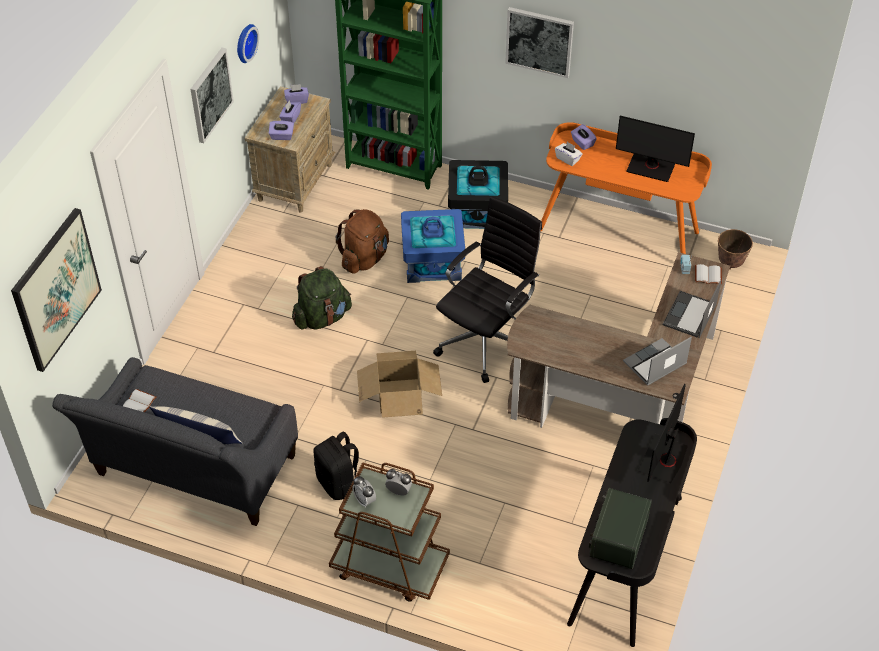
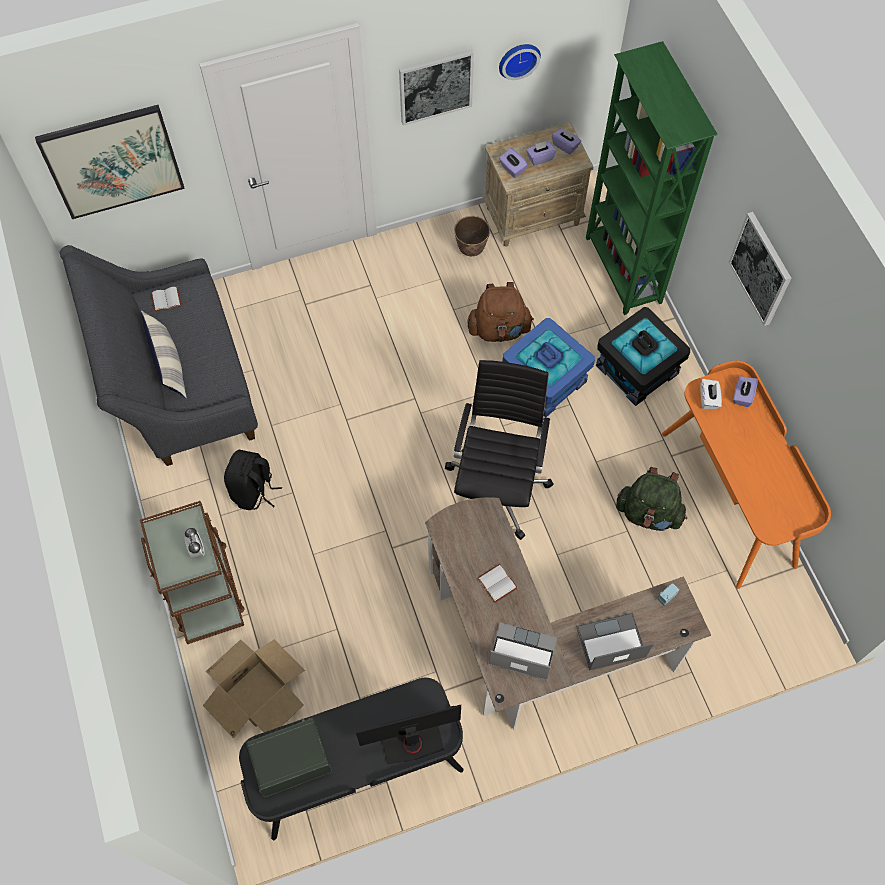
camera: 50 degrees right, 15 degrees up
(322, 317) = (408, 349): green backpack -> green backpack (648, 513)
(364, 500) = (167, 531): alarm clock -> none
(399, 396) = (377, 467): cardboard box -> cardboard box (257, 694)
(487, 340) = (497, 487): black office chair -> black office chair turned 75 degrees counterclockwise
(651, 167) = (770, 476): monitor -> none
(708, 274) = (679, 623): white book -> white book (498, 583)
(730, 263) = (785, 623): planter -> planter (471, 249)

